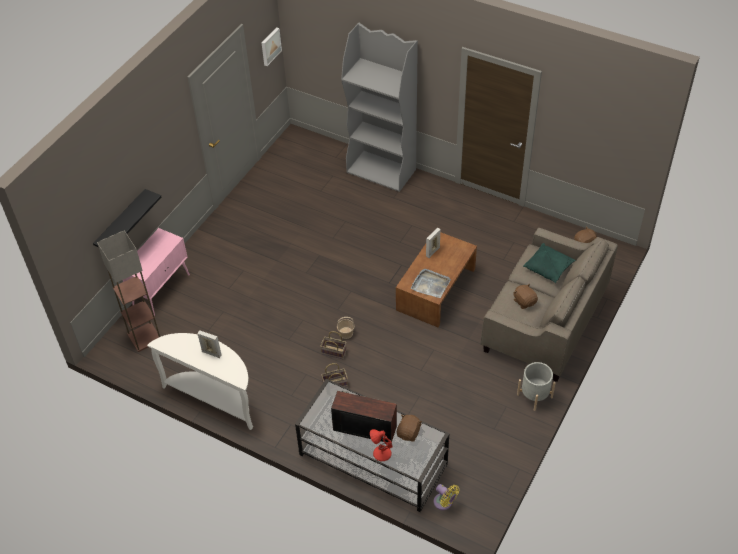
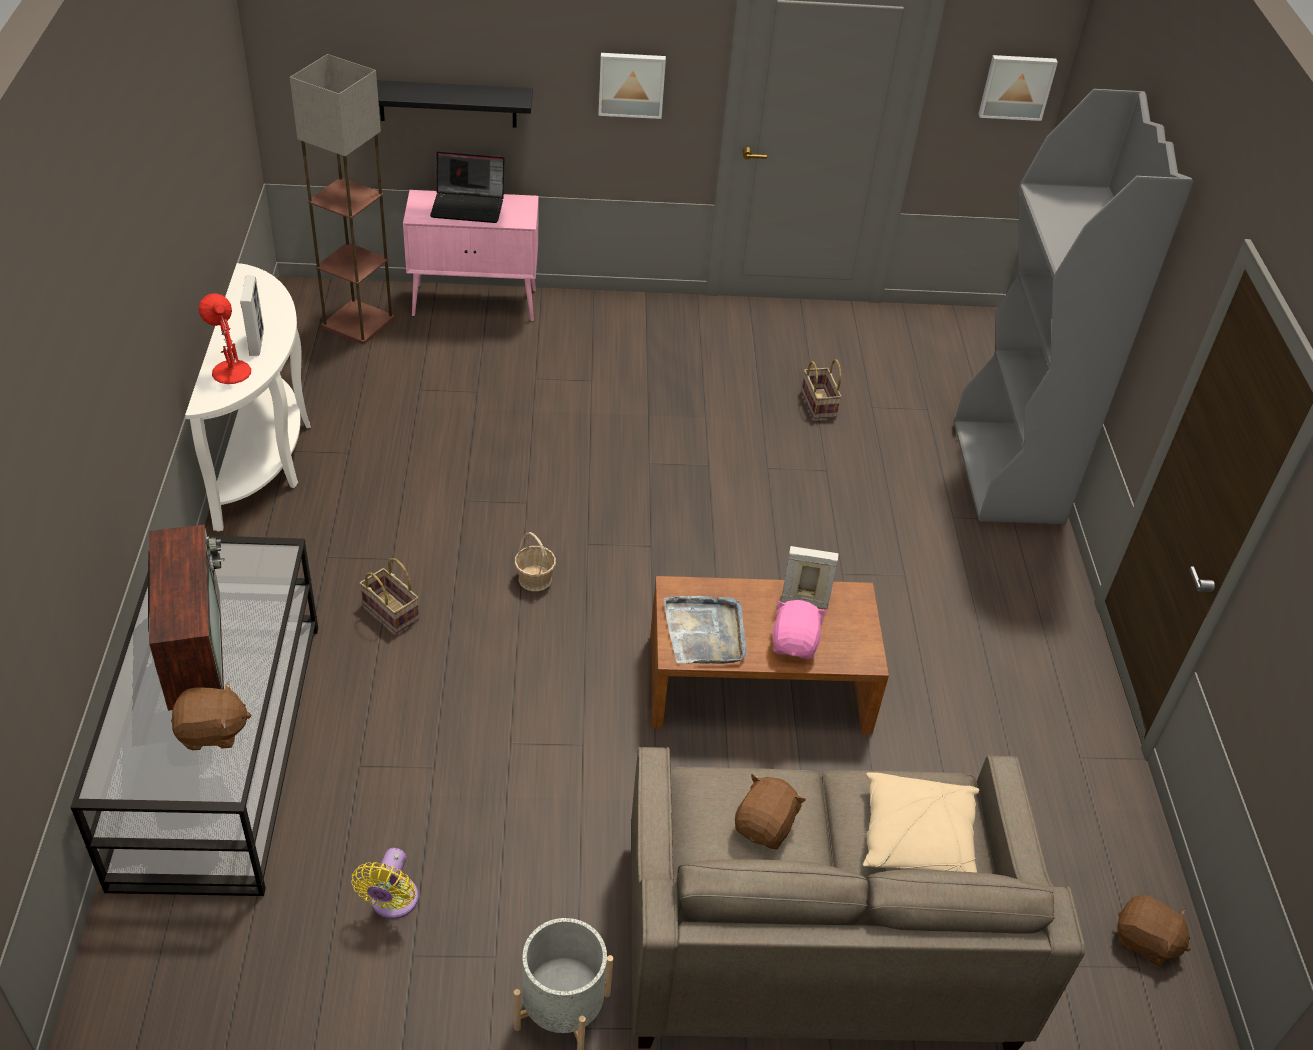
camera: 55 degrees right, 5 degrees down
(149, 254) = (469, 206): none -> laptop
(172, 155) = (631, 84): none -> picture
(333, 352) = (472, 578): basket -> basket (817, 403)
(381, 453) = (131, 702): red table lamp -> red table lamp (230, 370)
(444, 503) = (145, 933): yellow fan -> yellow fan (392, 903)
(449, 263) = (795, 643): none -> pink plush toy
(548, 268) = (918, 839): green pillow -> beige pillow

